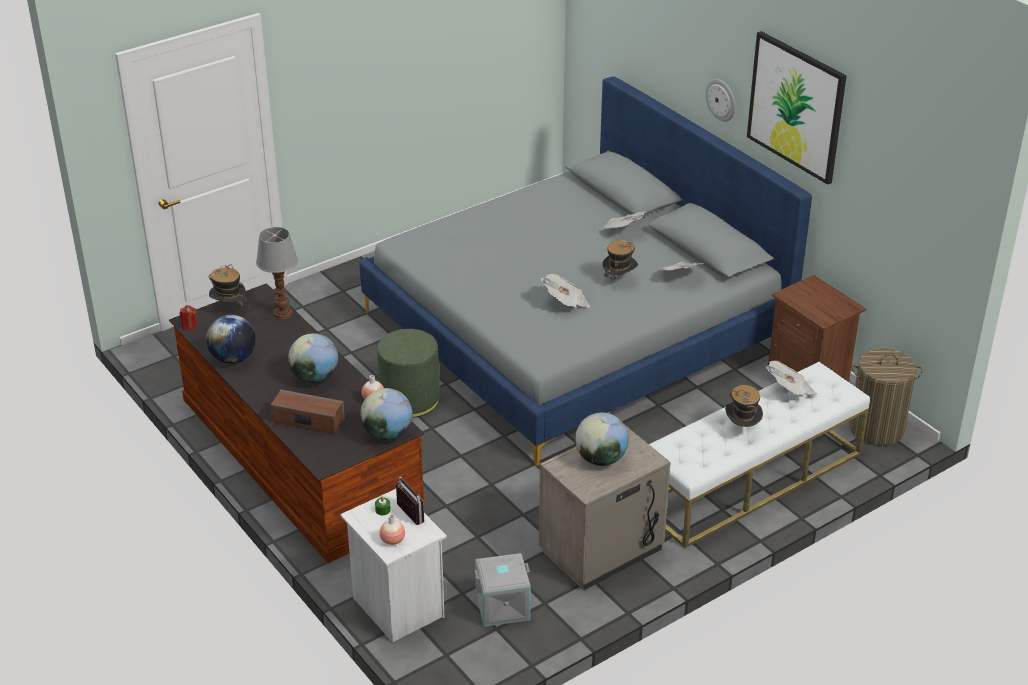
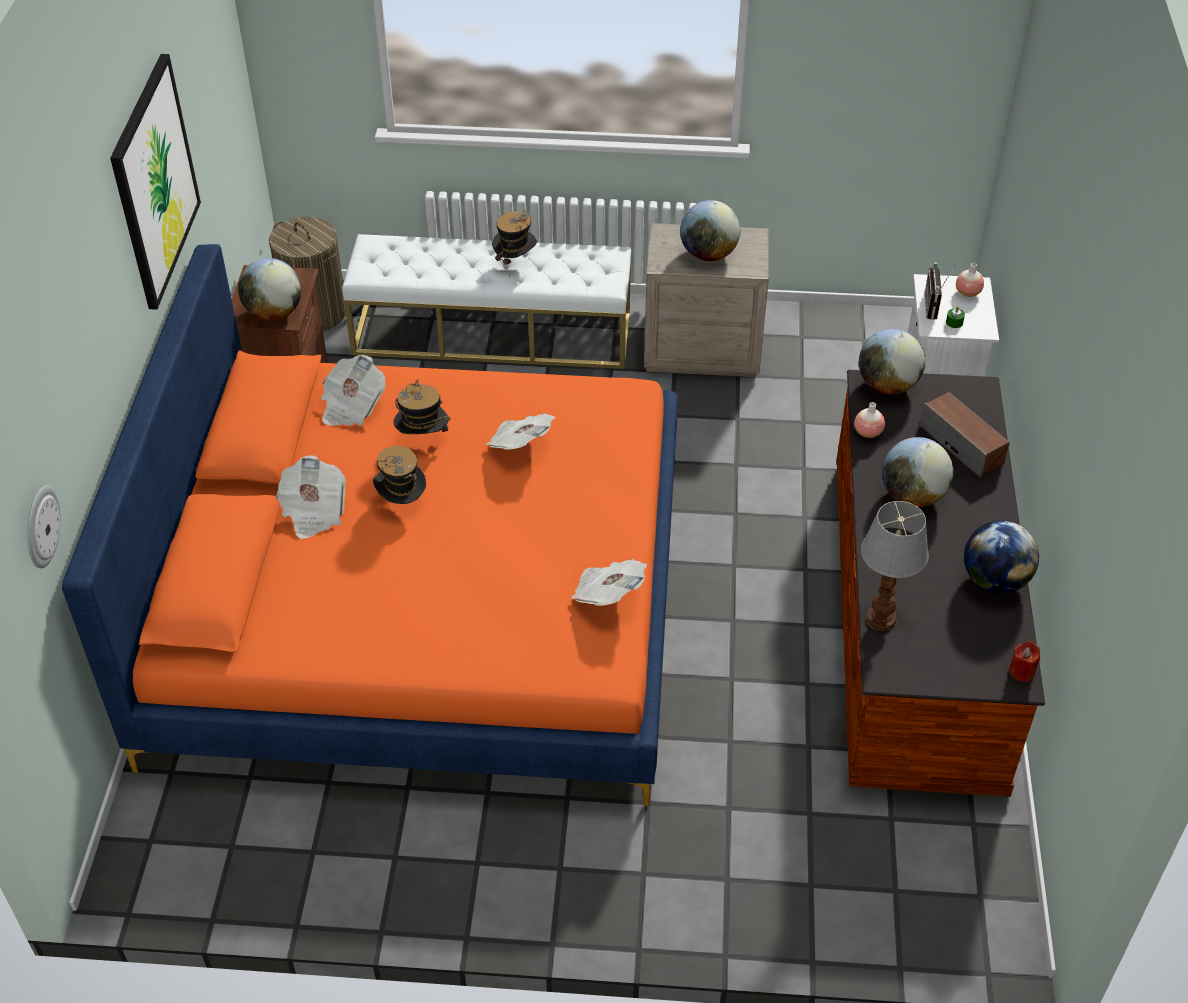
camera: 140 degrees left, 10 degrees up
(229, 309) = (948, 671): hat -> hat (402, 503)
(410, 399) = (722, 618): green ottoman -> none
(502, 607) = (841, 352): grey storage box -> none
(576, 328) = (424, 601): grey bed -> orange bed
(721, 99) = (122, 332): wall clock -> wall clock (40, 526)
(790, 390) = (418, 271): newspaper -> newspaper (608, 594)
(800, 294) = (274, 313): none -> globe

